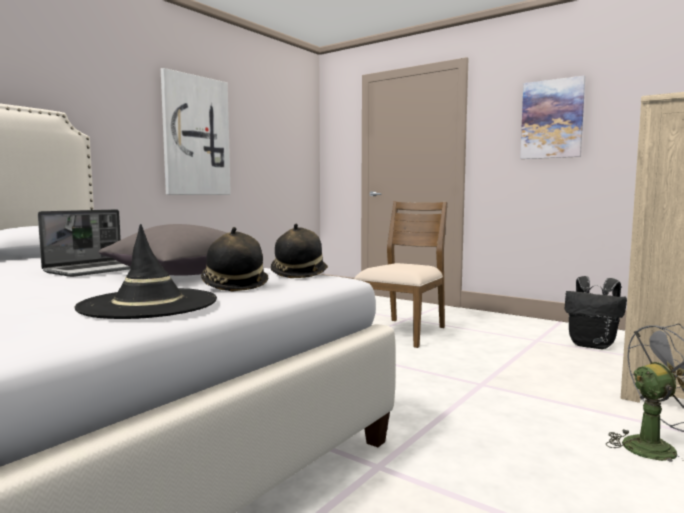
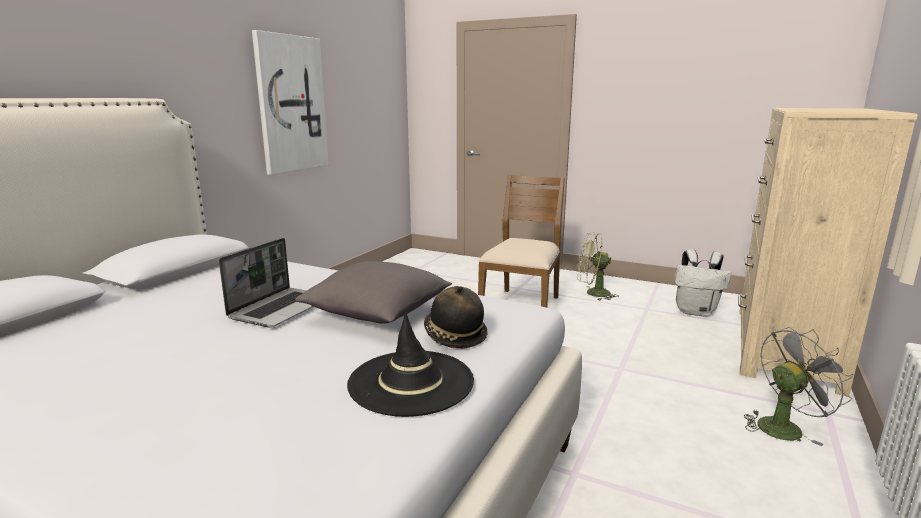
camera: 10 degrees left, 10 degrees up
(299, 274) = (490, 304): hat -> none
(483, 326) = (592, 293): none -> green fan
(552, 119) = (661, 88): picture -> none
(592, 345) = (696, 312): black backpack -> white backpack

